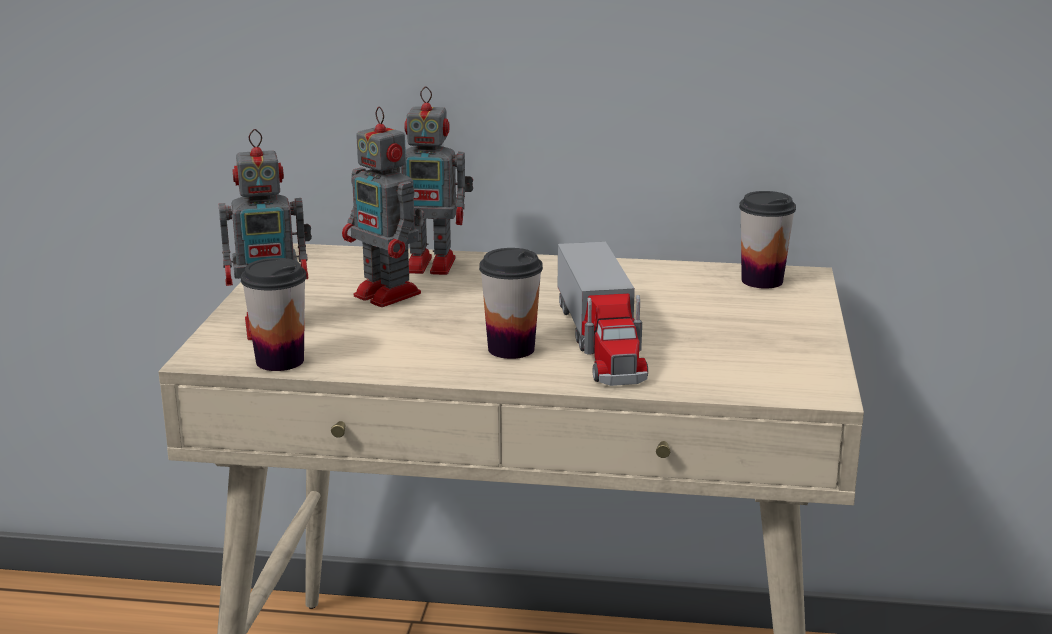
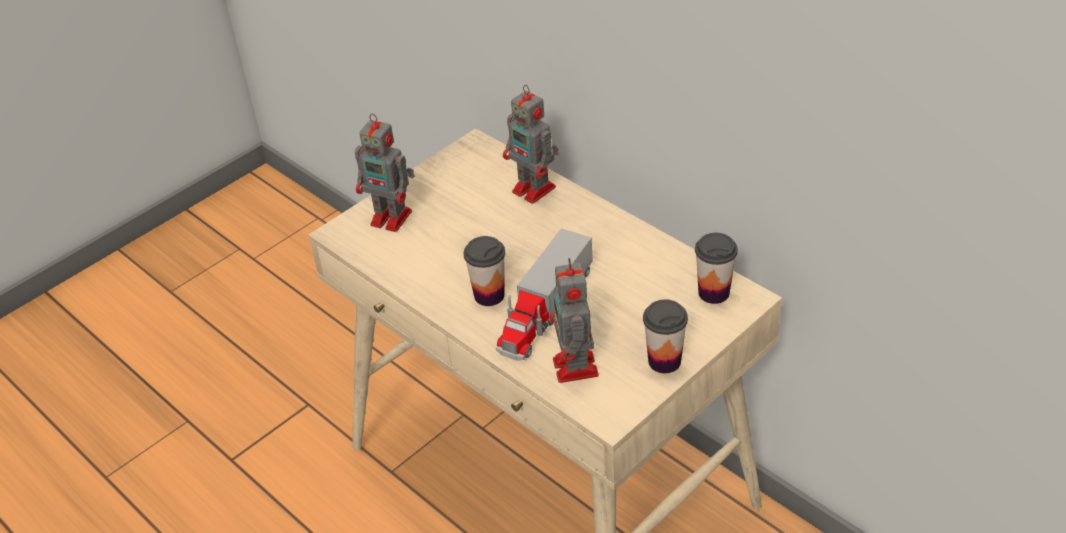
camera: 40 degrees right, 20 degrees up
(280, 361) = (367, 252): cup -> cup (664, 361)
(389, 295) = (480, 212): toy robot -> toy robot (576, 369)

